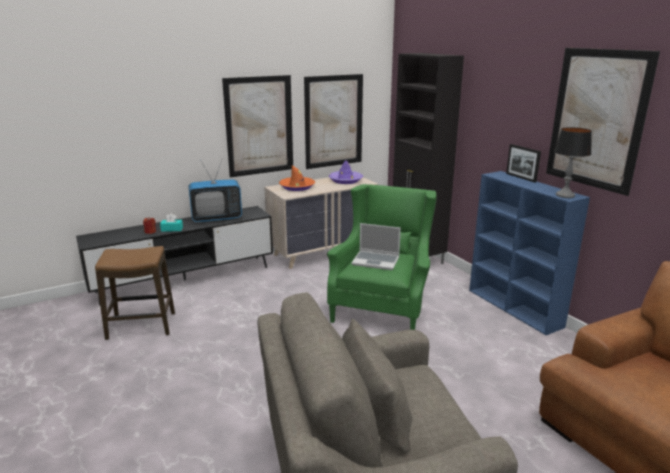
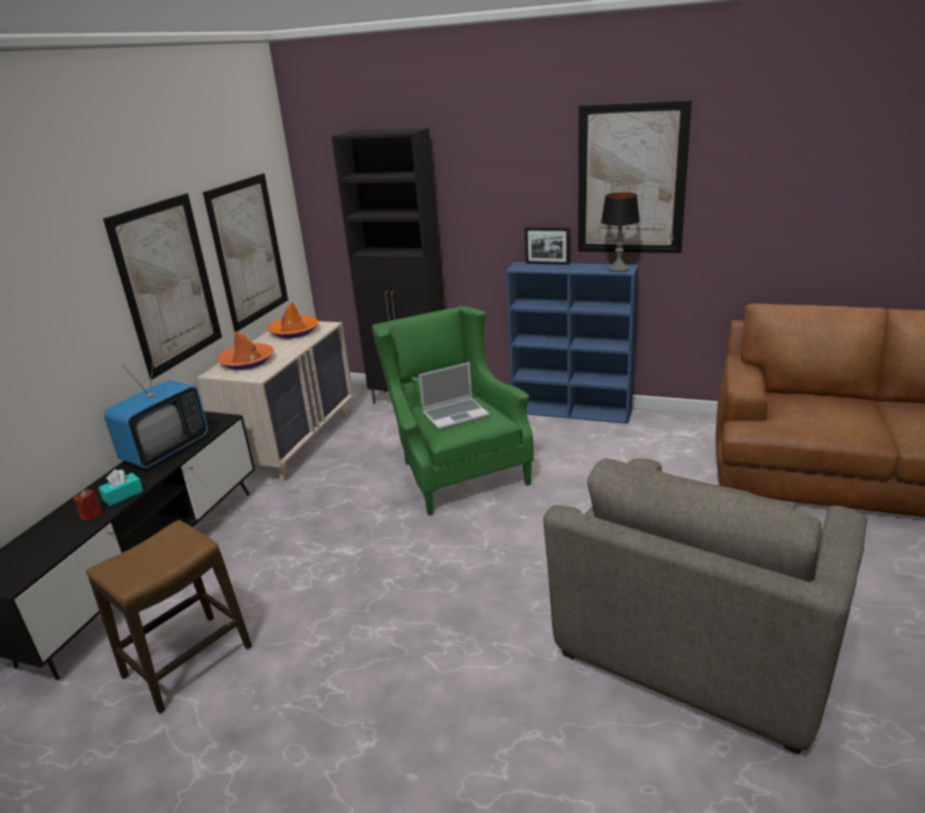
camera: 40 degrees left, 5 degrees up
(345, 180) = (294, 331): purple hat -> orange hat

